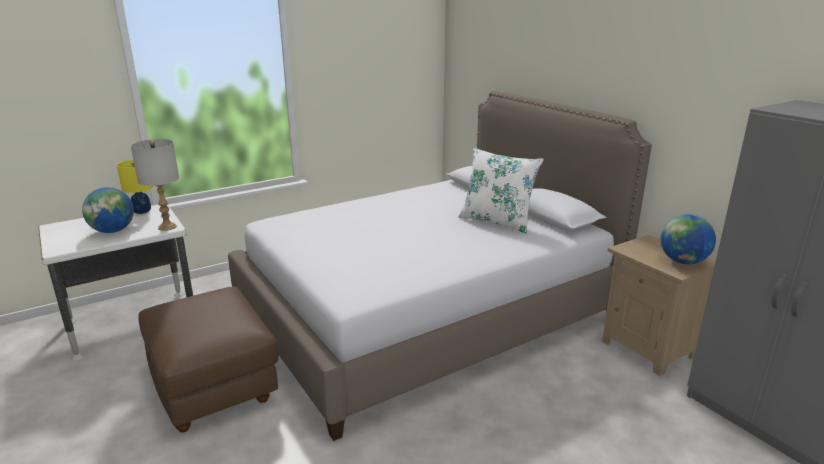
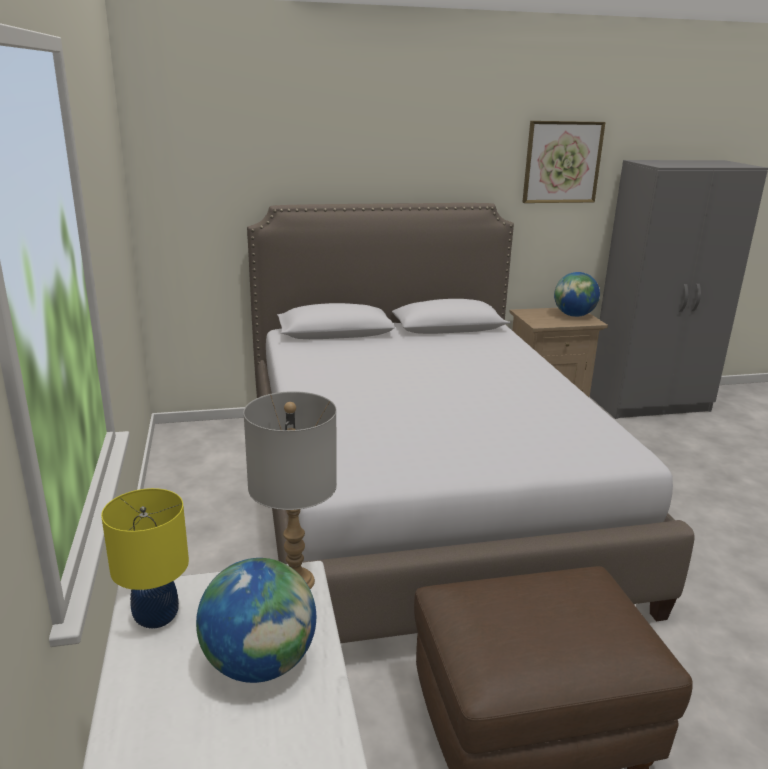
camera: 70 degrees left, 0 degrees up
(497, 221) = (445, 348): white pillow -> none
(720, 91) = (562, 162): none -> picture

